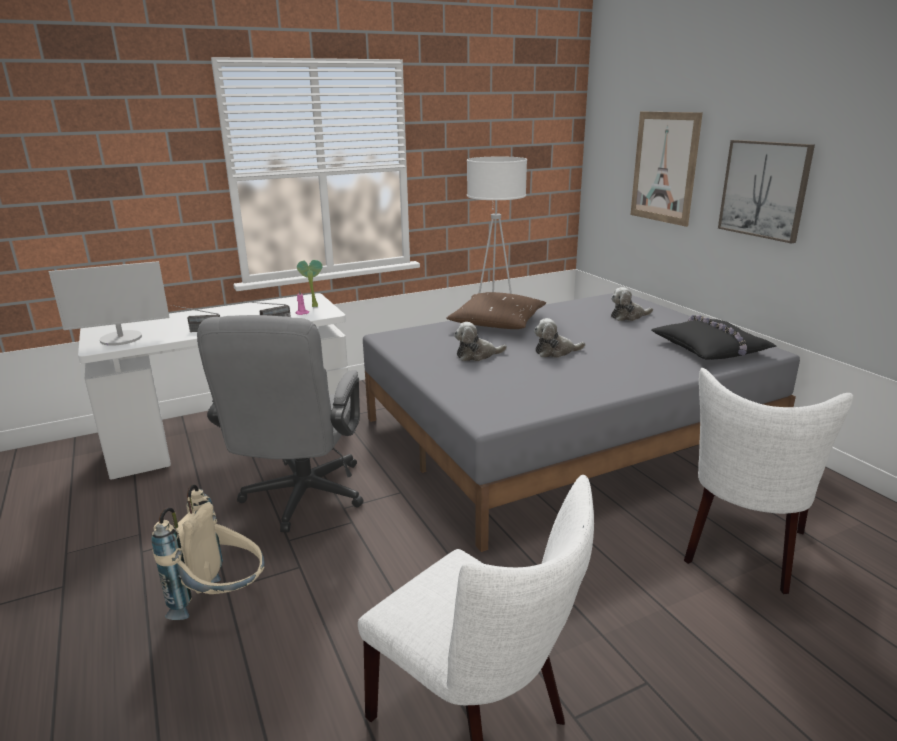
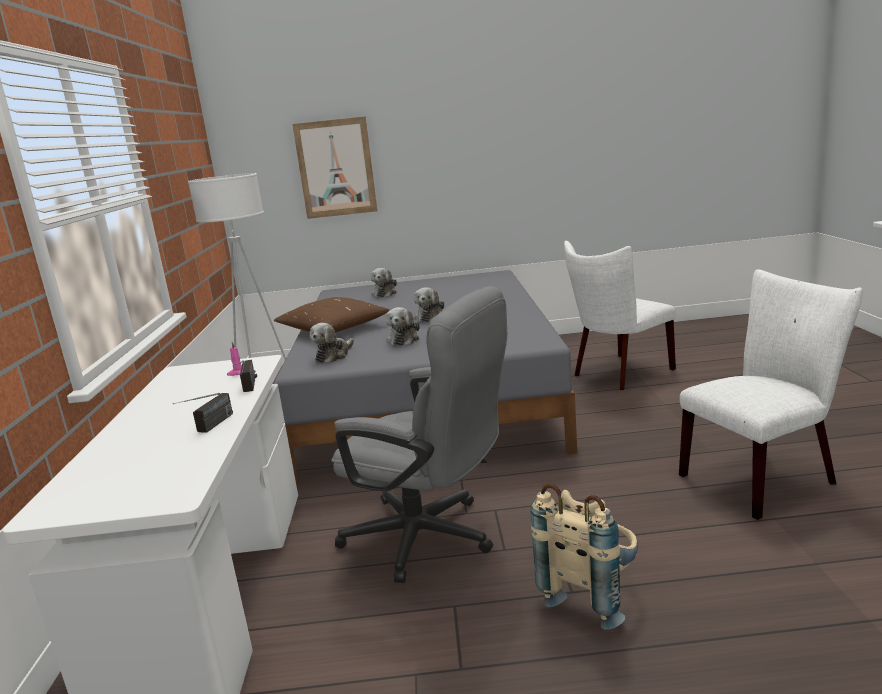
camera: 65 degrees left, 5 degrees down
(121, 338) = (156, 481): monitor -> none
(313, 306) = (218, 368): potted plant -> none
(423, 339) = (333, 356): none -> plush toy
(711, 349) = (477, 282): black pillow -> none
(742, 550) = (618, 373): white chair -> white chair turned 90 degrees clockwise
(764, 189) = (442, 164): picture -> none

